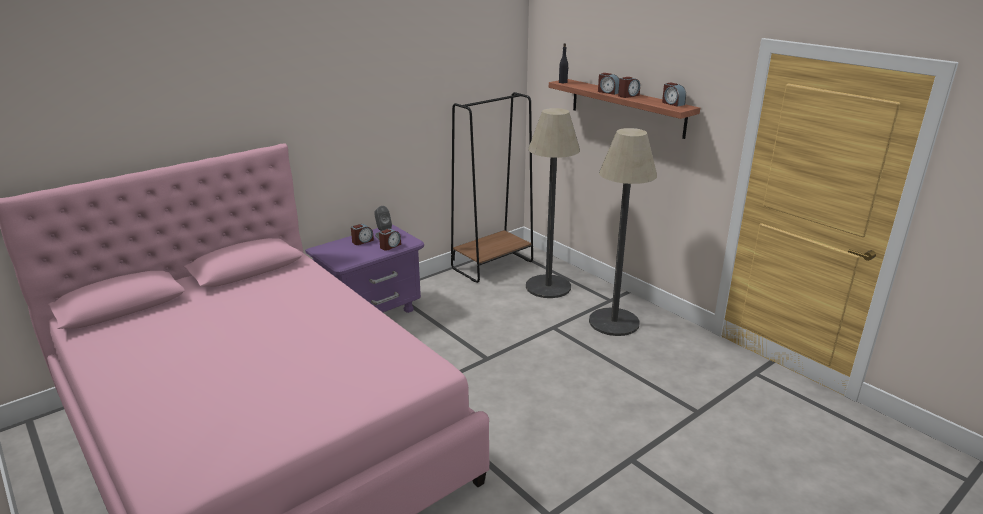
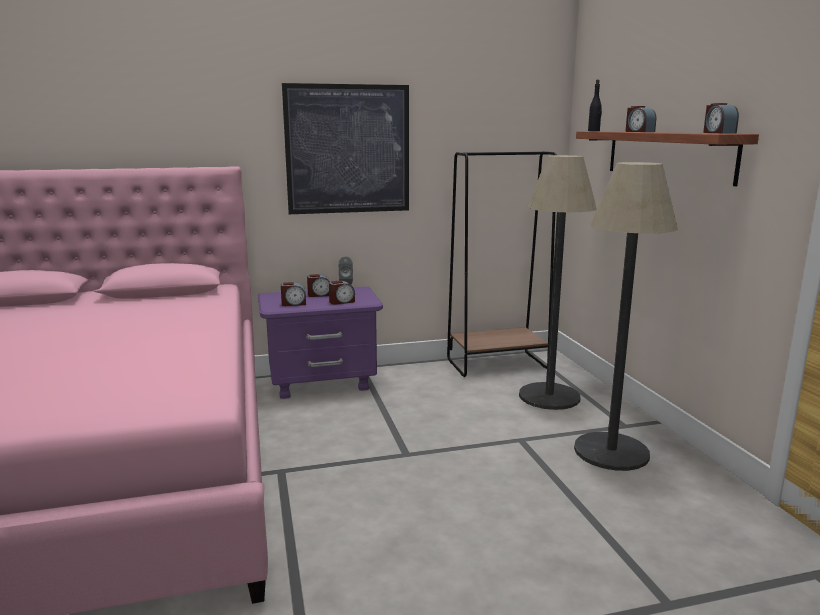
camera: 25 degrees right, 10 degrees down
(368, 112) = (348, 149): none -> picture
(628, 95) = (662, 132): alarm clock -> alarm clock (294, 304)

